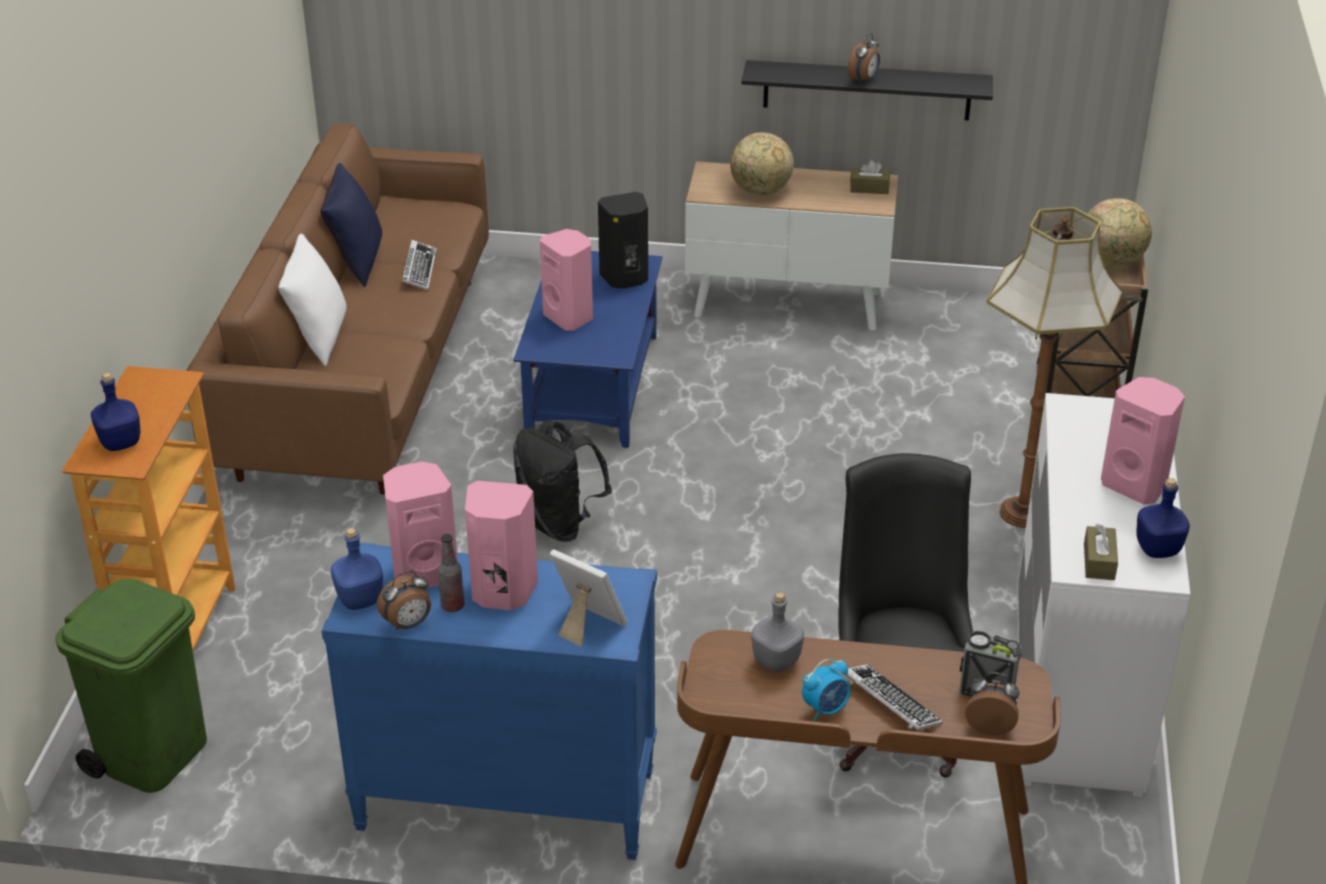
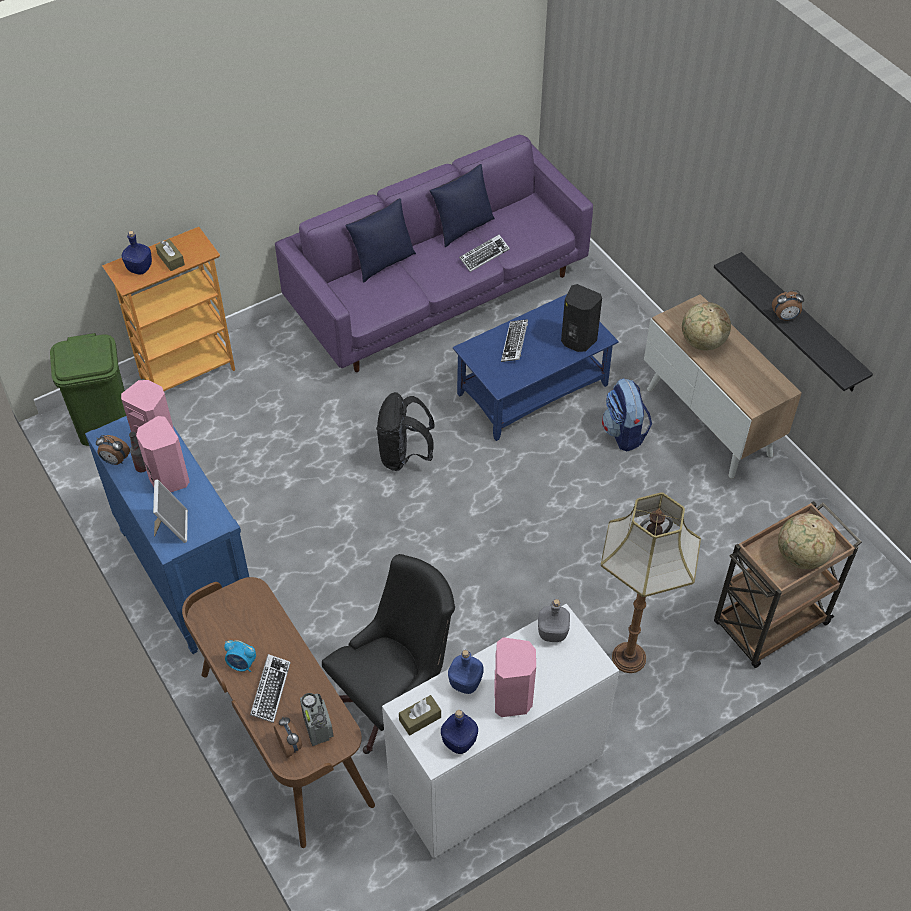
camera: 50 degrees right, 15 degrees up
(318, 338) = (382, 263): white pillow -> blue pillow
(359, 598) = (118, 430): blue bottle -> blue bottle (465, 682)
(363, 375) = (439, 294): brown sofa -> purple sofa
(570, 317) = (514, 343): pink speaker -> keyboard
(732, 360) = (624, 433): none -> backpack
(777, 661) = (261, 621): grey bottle -> grey bottle (552, 633)
(869, 188) = (768, 388): brown tissue box -> brown tissue box (171, 259)

